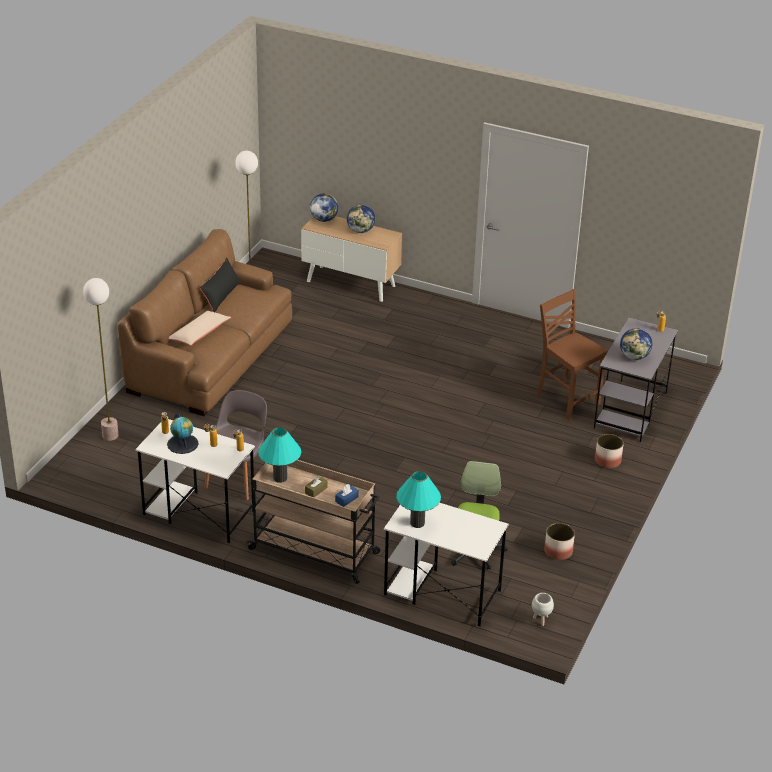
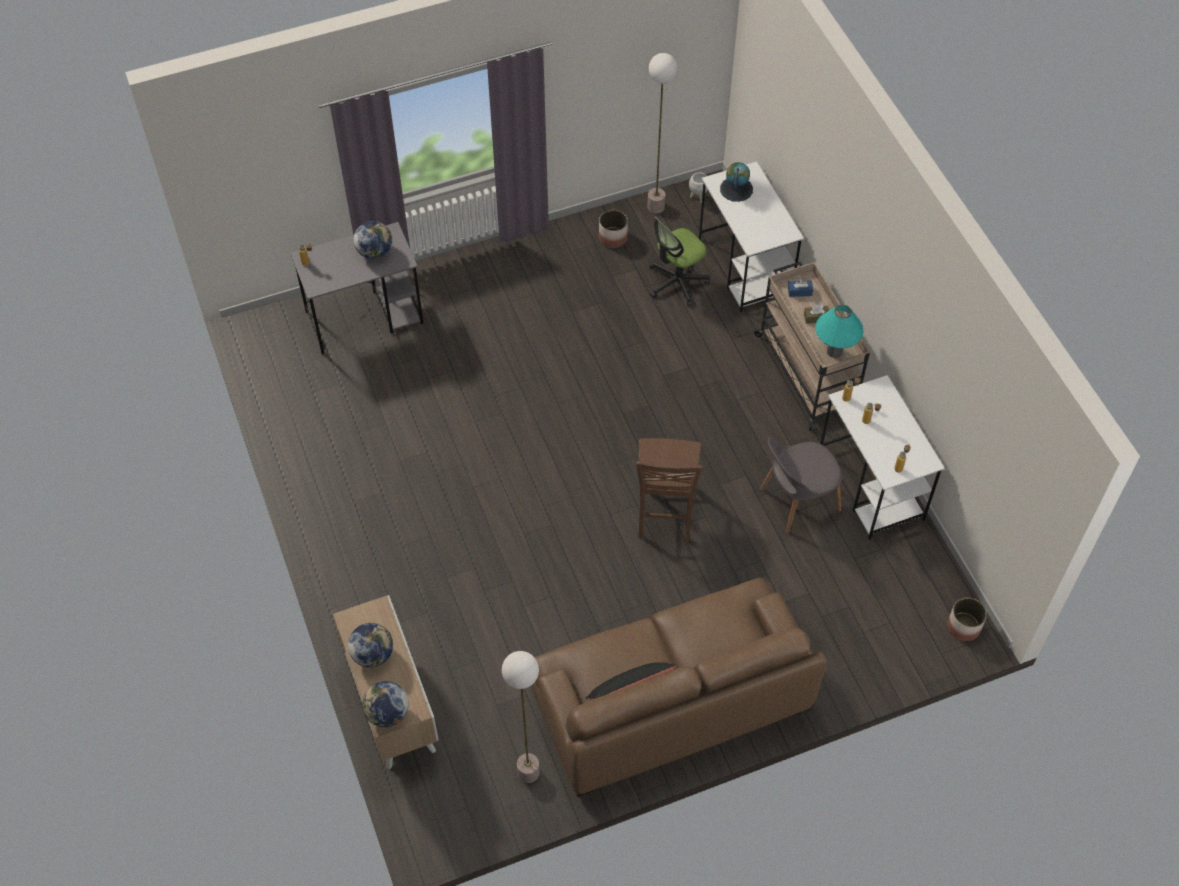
camera: 135 degrees left, 20 degrees up
(110, 435) = (878, 653): floor lamp -> floor lamp (656, 207)
(182, 444) = (894, 442): globe -> globe (736, 189)
(199, 334) = (713, 640): beige pillow -> none
(417, 523) = (772, 224): turquoise table lamp -> none
(566, 399) = (400, 370): brown chair -> brown chair (664, 513)
(607, 461) = (459, 284): planter -> planter (963, 626)

